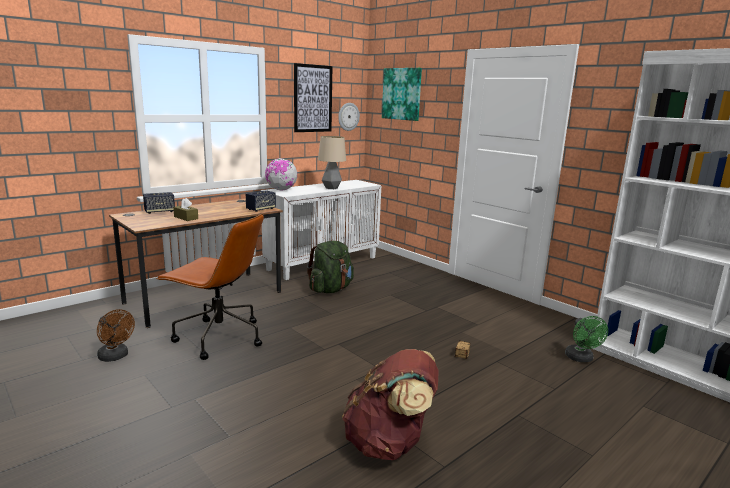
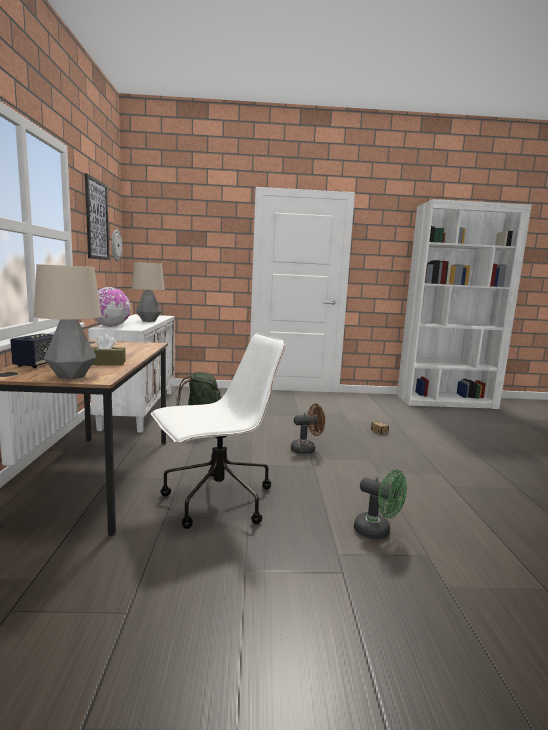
camera: 50 degrees left, 5 degrees down
(116, 357) = (163, 580): brown fan -> brown fan (307, 449)
(141, 222) = (71, 376): none -> table lamp
(218, 337) = (216, 501): brown office chair -> white office chair
(261, 209) = (146, 345): speaker -> none
(389, 443) = (481, 494): brown backpack -> none
(402, 94) = (177, 224): picture -> none
(581, 359) = (419, 411): green fan -> green fan (377, 532)

